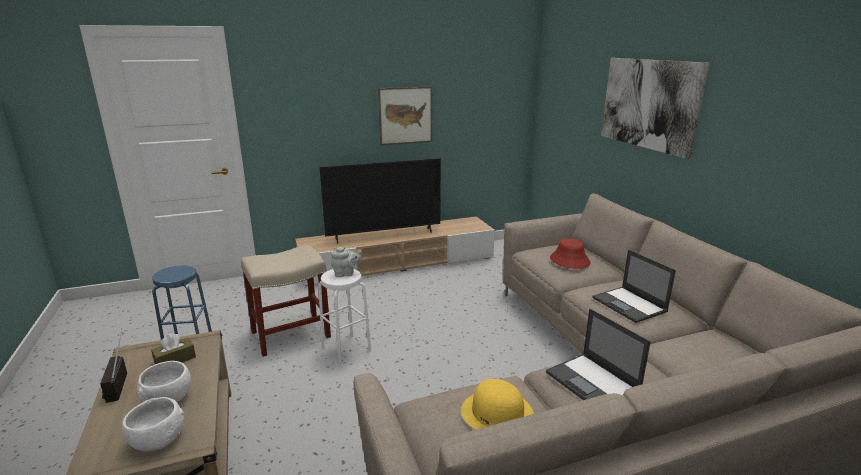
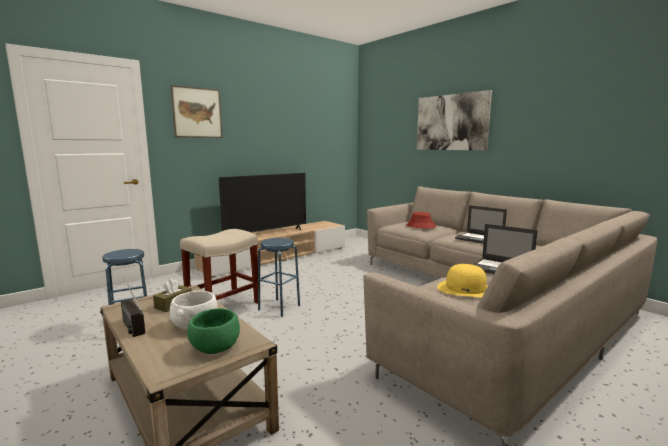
camera: 20 degrees left, 10 degrees down
(157, 440) = (214, 347): white bowl -> green bowl
(346, 274) = (280, 240): grey teapot -> none
(346, 349) = (279, 307): white stool -> blue stool
(405, 115) = (275, 142): picture -> picture (197, 112)

